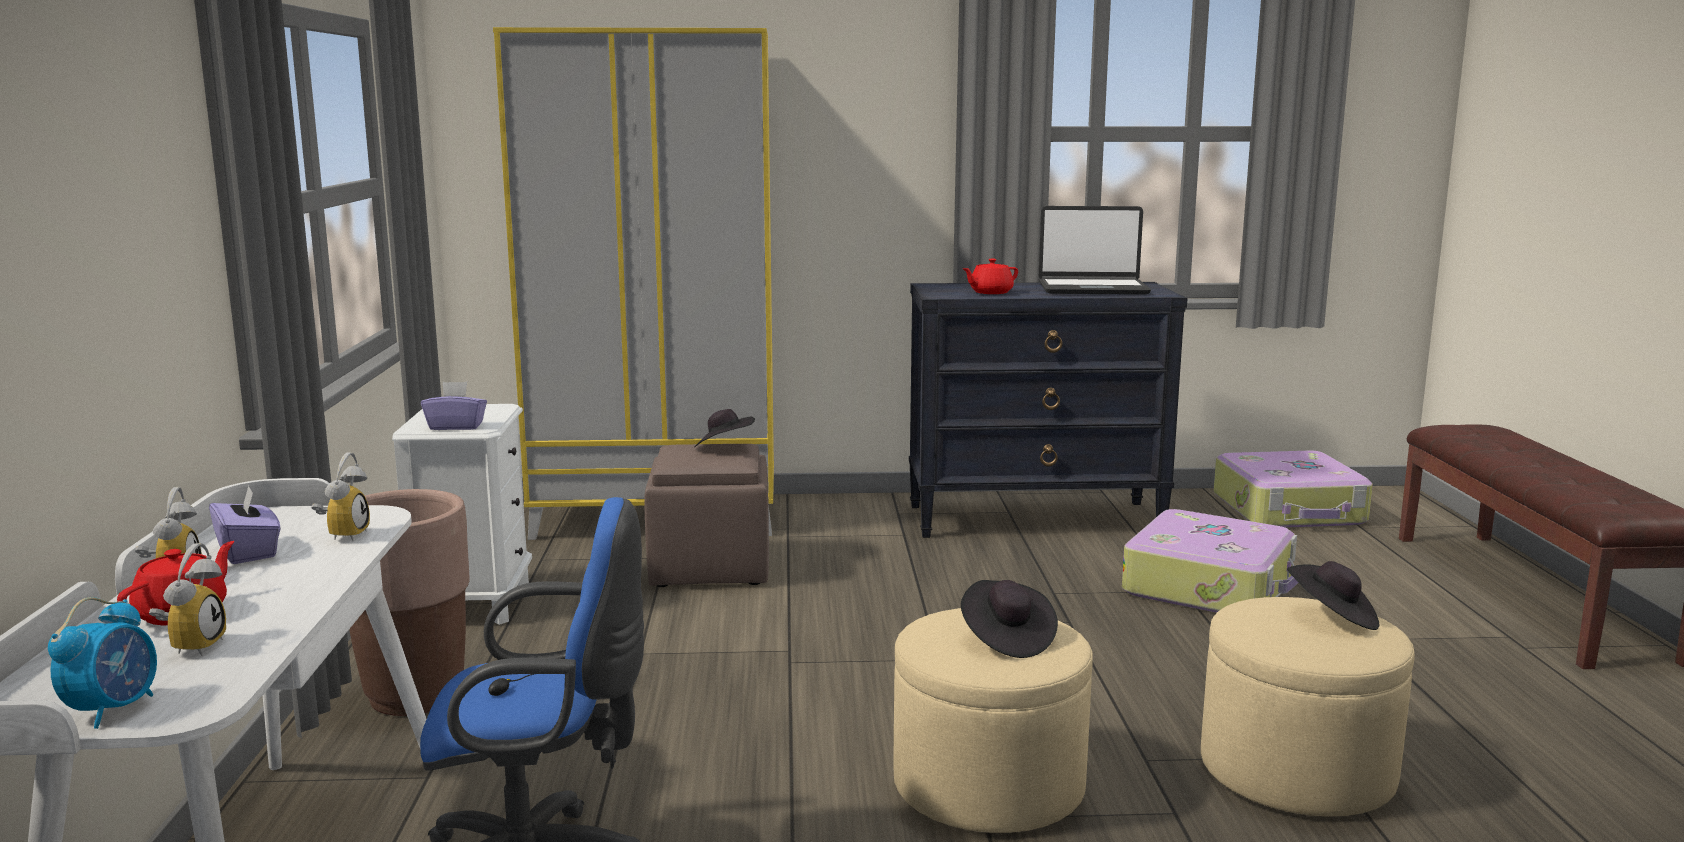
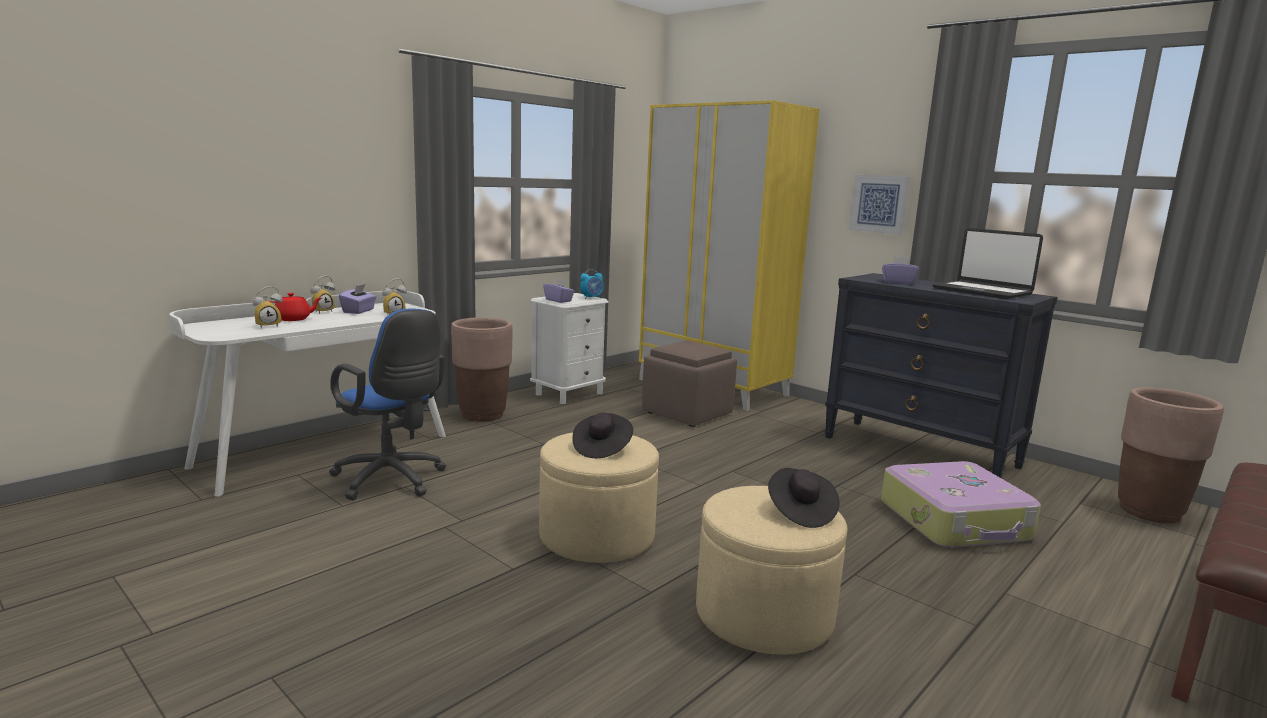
camera: 45 degrees right, 0 degrees up
(114, 709) = (209, 332): alarm clock -> alarm clock (591, 298)
(724, 447) = (704, 346): black hat -> none
(884, 180) = (879, 204): none -> picture
(990, 292) = (898, 282): red teapot -> purple tissue box
(1290, 510) = (1149, 512): suitcase -> brown planter

